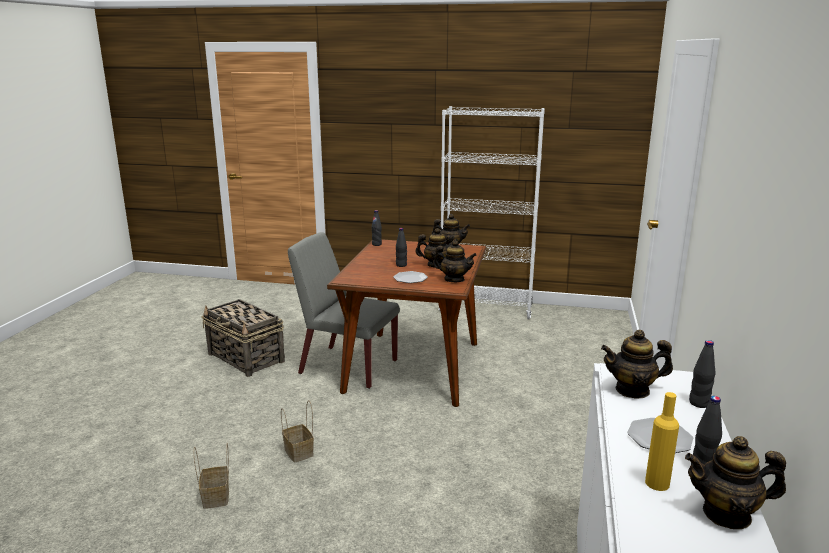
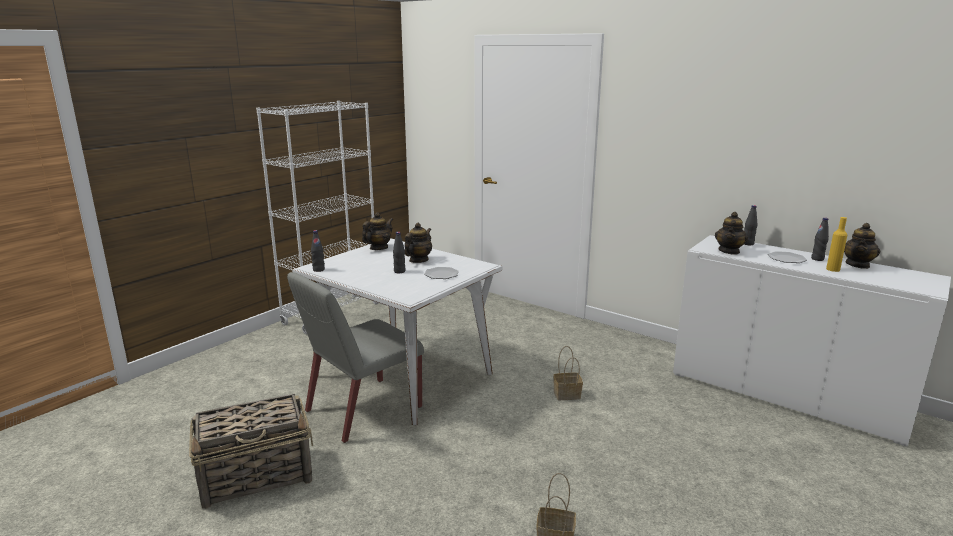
camera: 65 degrees left, 0 degrees up
(299, 452) = (507, 471): basket -> basket (567, 394)
(413, 366) = (402, 375): brown dining table -> white dining table
(454, 279) = (463, 262): teapot -> none

